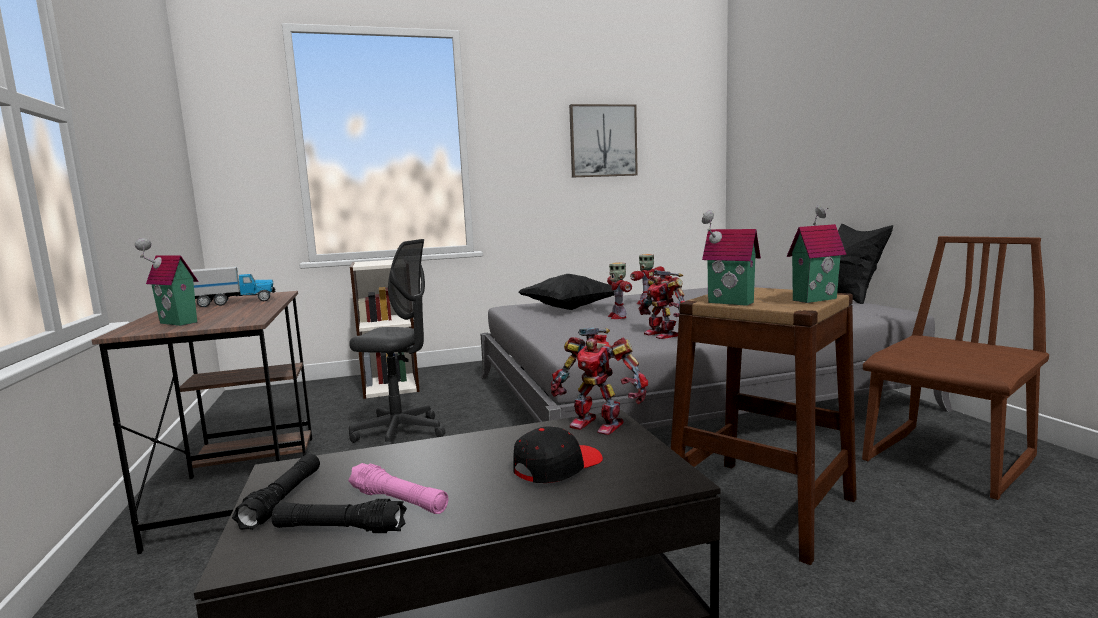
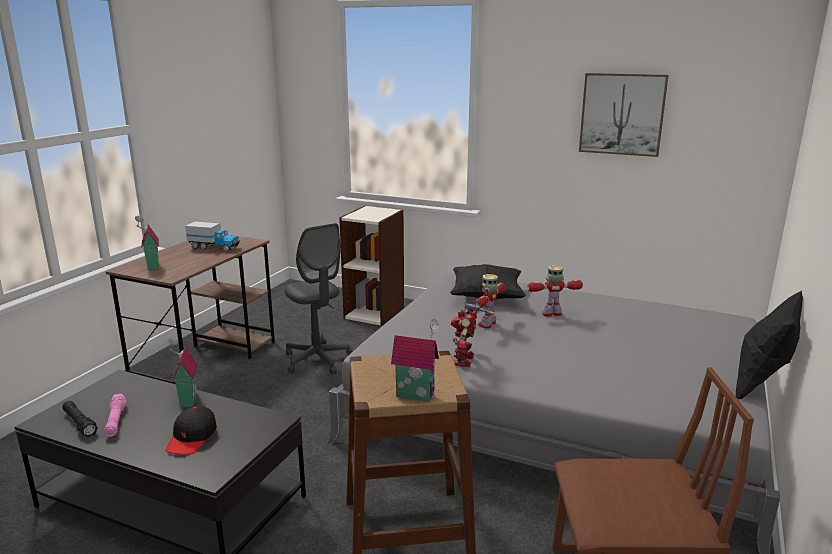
camera: 40 degrees right, 10 degrees up
(283, 499) = (92, 397): black flashlight -> none
(557, 467) = (192, 438): black cap -> black cap turned 105 degrees clockwise
(598, 424) = (266, 421): toy robot -> none
(729, 303) = (363, 372): toy house -> toy house (186, 400)

